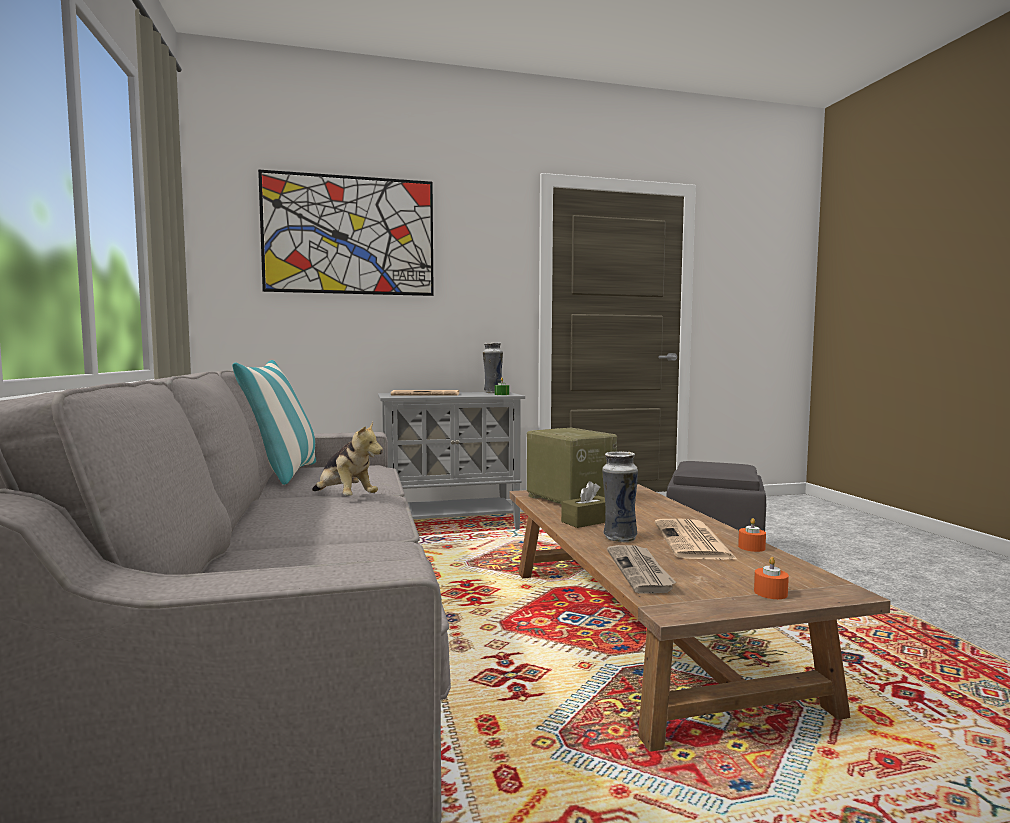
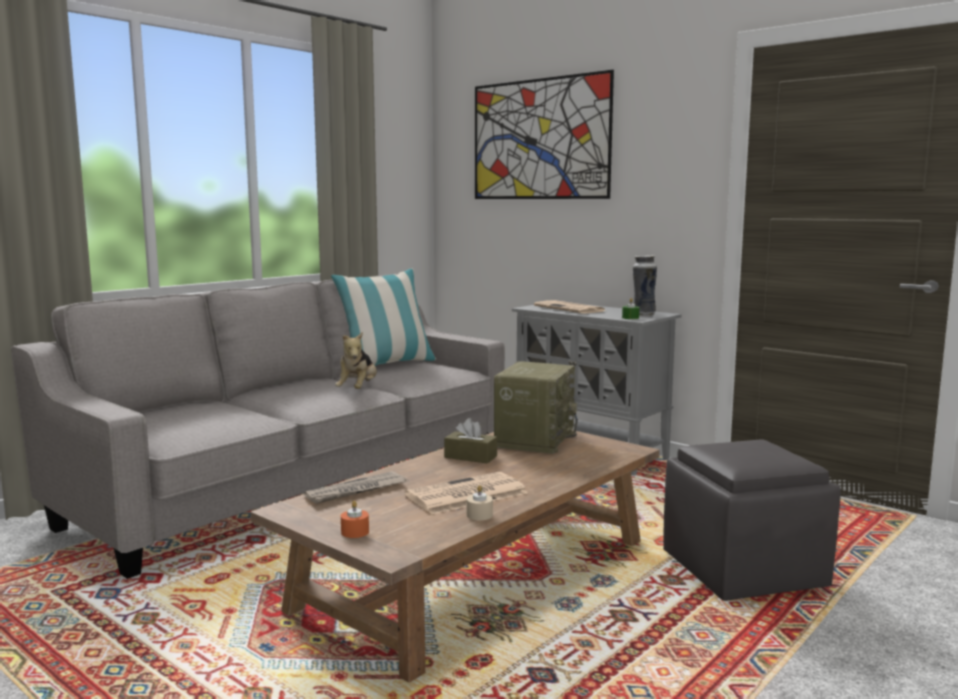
camera: 55 degrees right, 5 degrees up
(619, 538) = (435, 473): vase -> none
(751, 547) = (479, 515): orange candle -> beige candle

